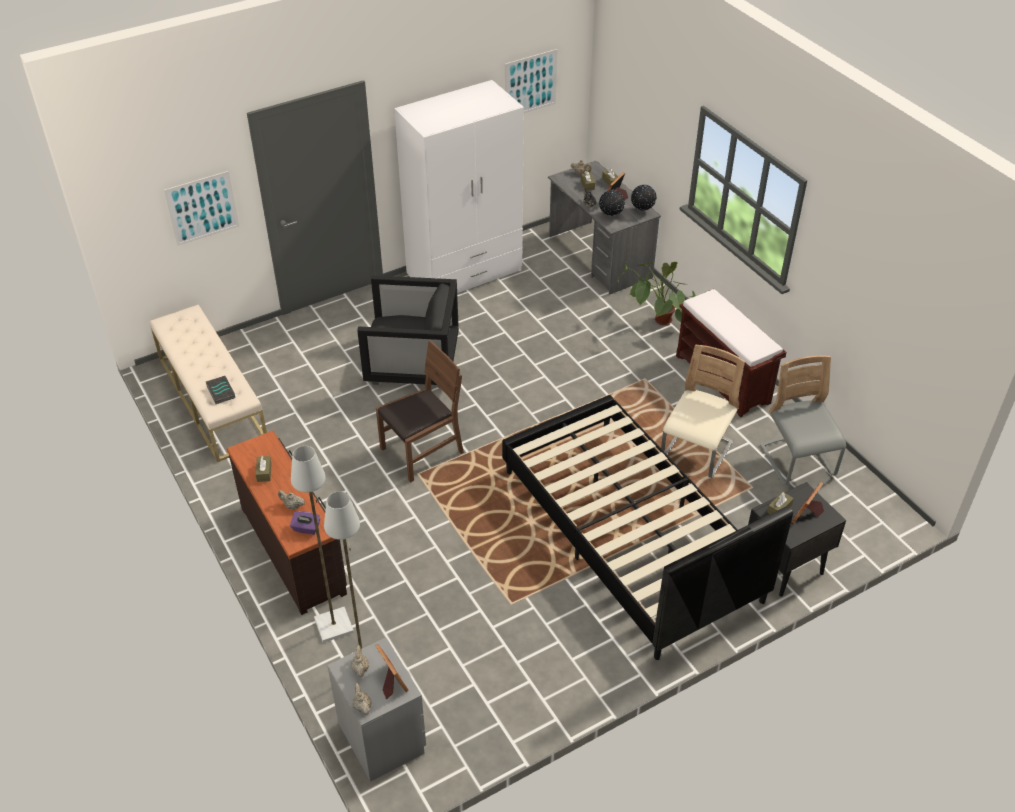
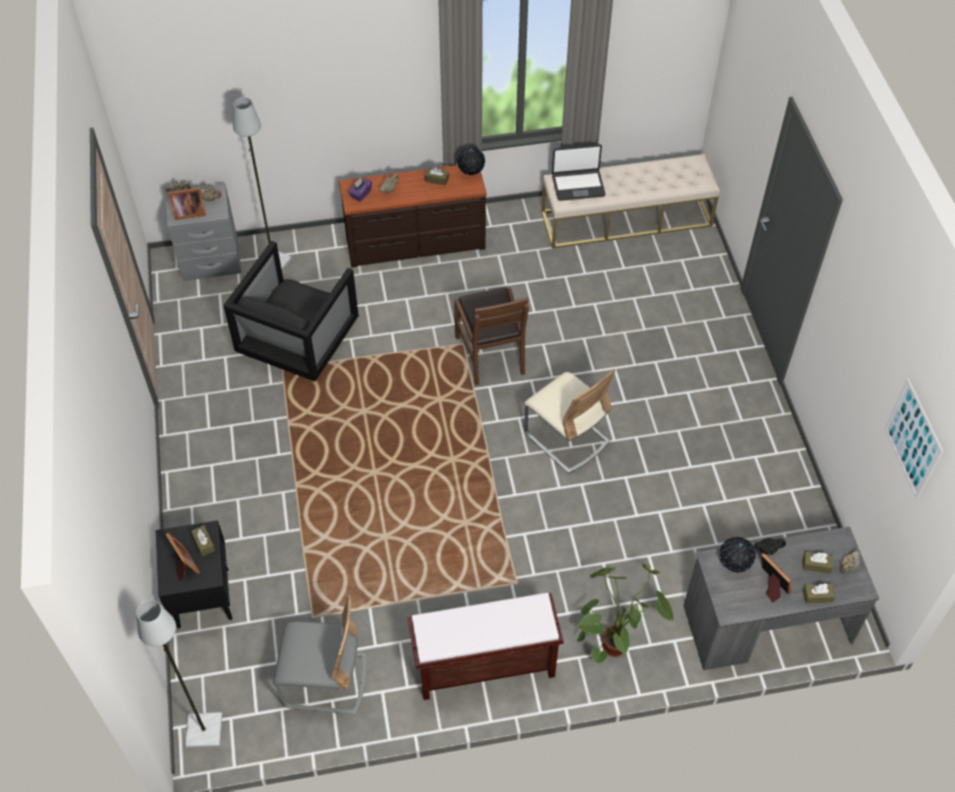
camera: 110 degrees right, 10 degrees up
(202, 208) = (750, 125): picture -> none
(220, 392) = (578, 185): book -> laptop
(334, 625) = (325, 254): grey floor lamp -> grey floor lamp (205, 731)
(411, 362) = (625, 377): black armchair -> black armchair (298, 339)
(465, 272) = (773, 467): white wardrobe -> none
(629, 535) = (309, 482): black bed -> none
(642, 211) = (735, 607): globe -> globe (470, 174)
(696, 452) = (384, 586): beige chair -> beige chair (566, 438)

